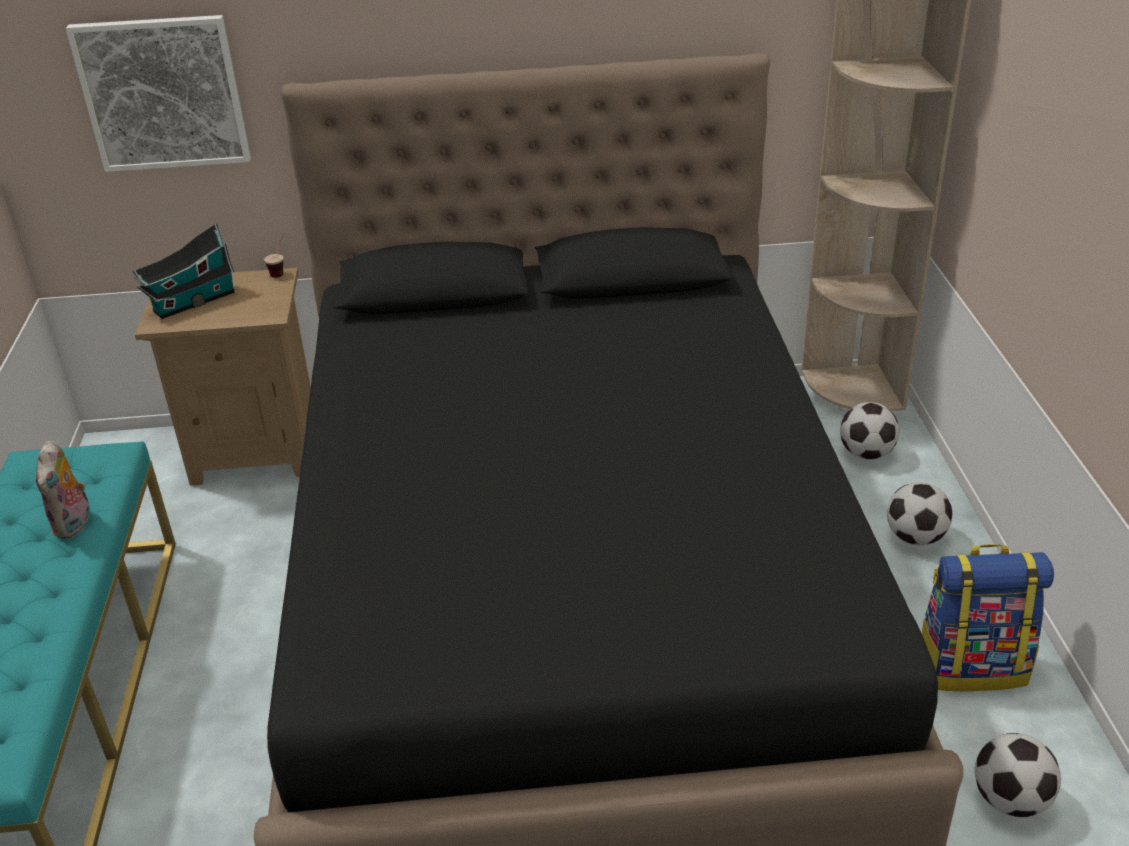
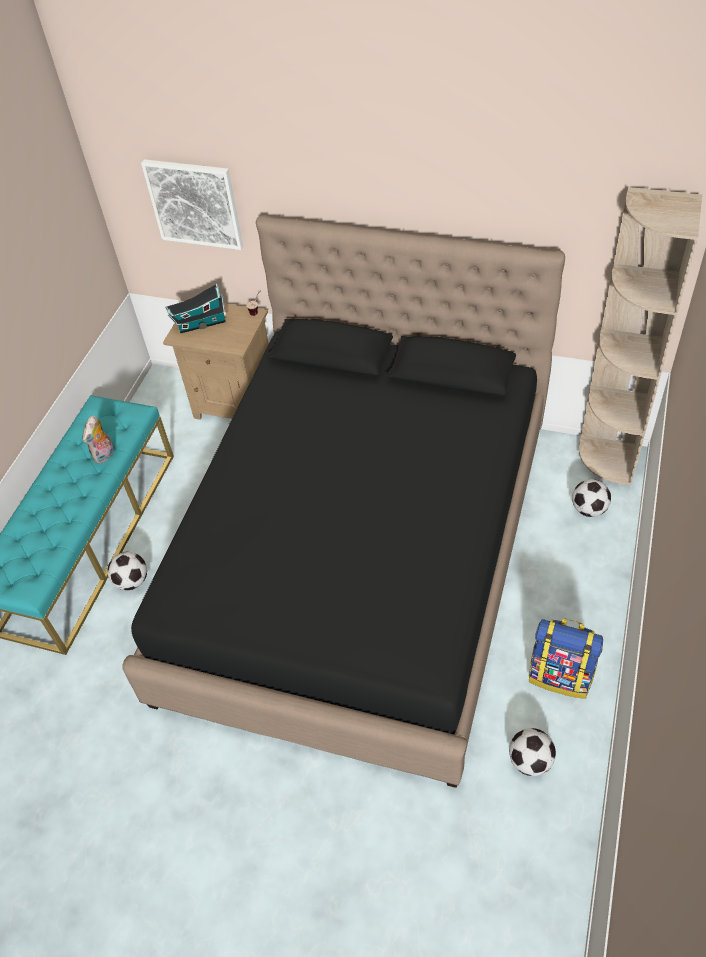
camera: 25 degrees right, 15 degrees up
(914, 537) = (581, 579): football -> football (132, 581)

